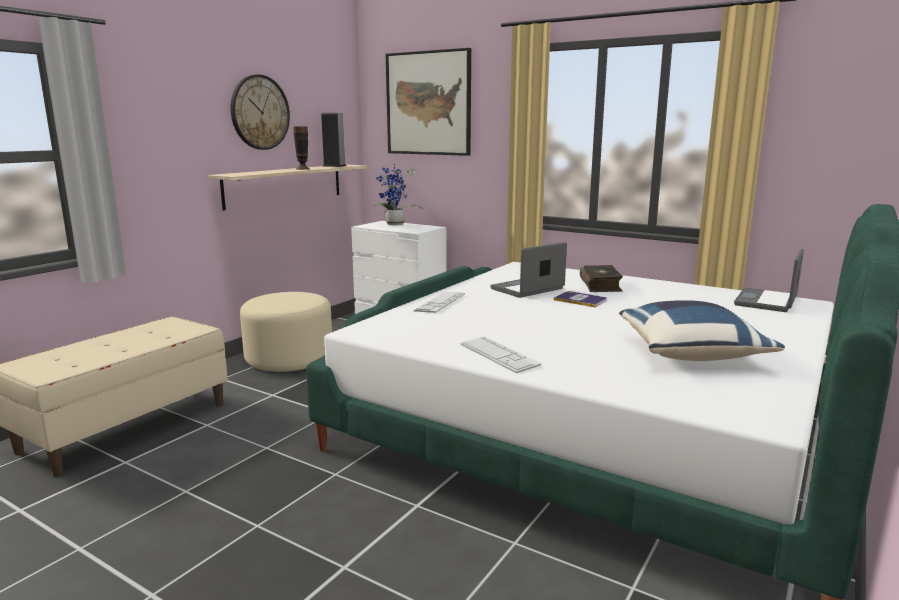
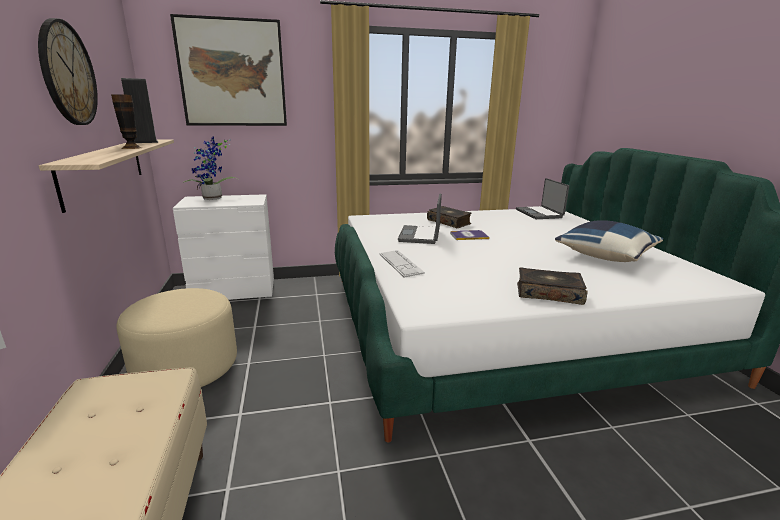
camera: 45 degrees left, 5 degrees up
(498, 355) = (548, 293): keyboard -> book

